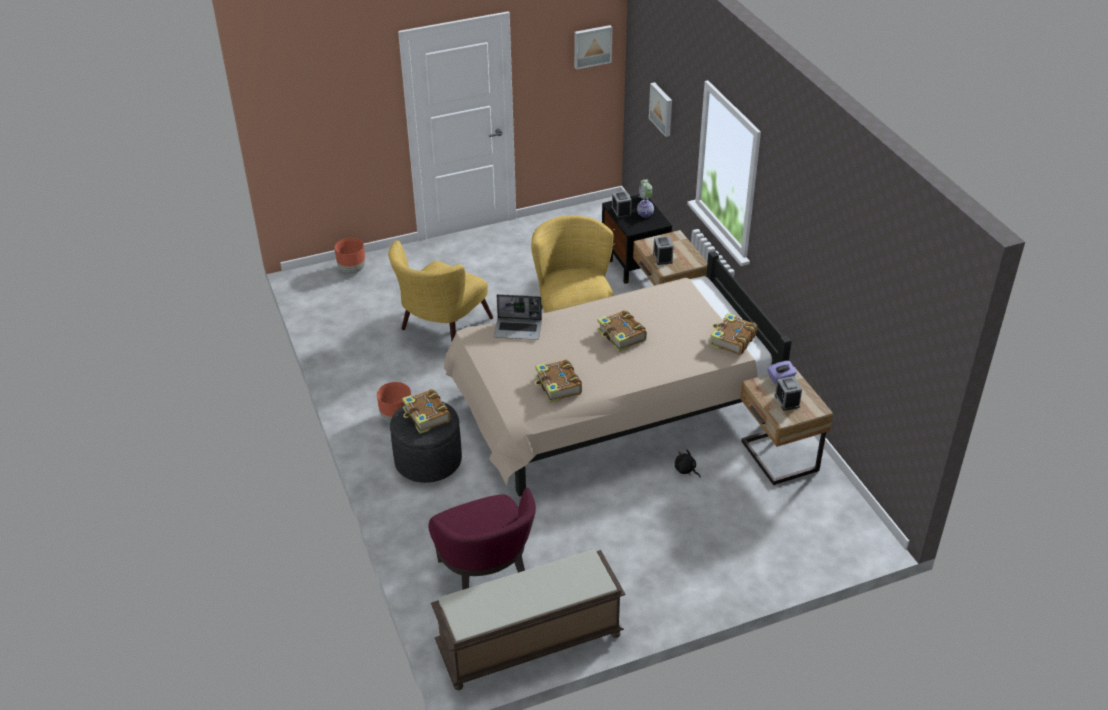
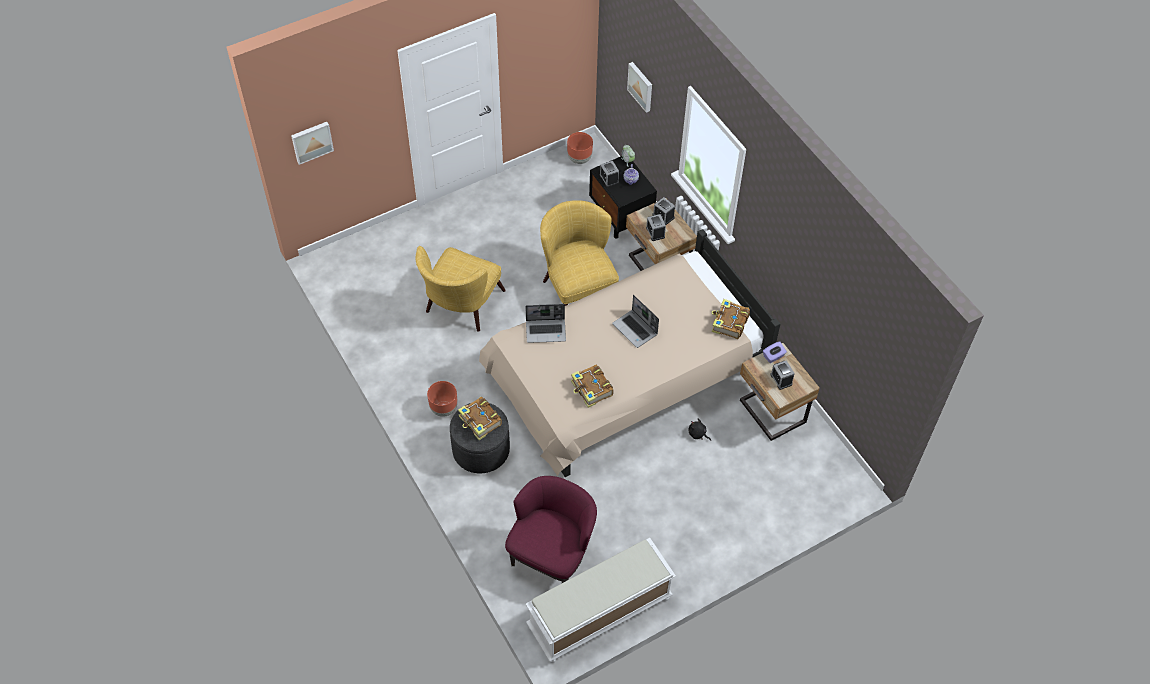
camera: 10 degrees left, 15 degrees up
(352, 269) = (364, 247): brown planter -> brown planter (579, 158)
(485, 574) = (552, 555): purple armchair -> purple armchair turned 120 degrees counterclockwise
(529, 643) = (599, 613): brown bench -> white bench
(592, 46) = (569, 24): picture -> picture (311, 141)
(621, 336) = (635, 329): book -> laptop
(674, 245) = (663, 216): none -> alarm clock

